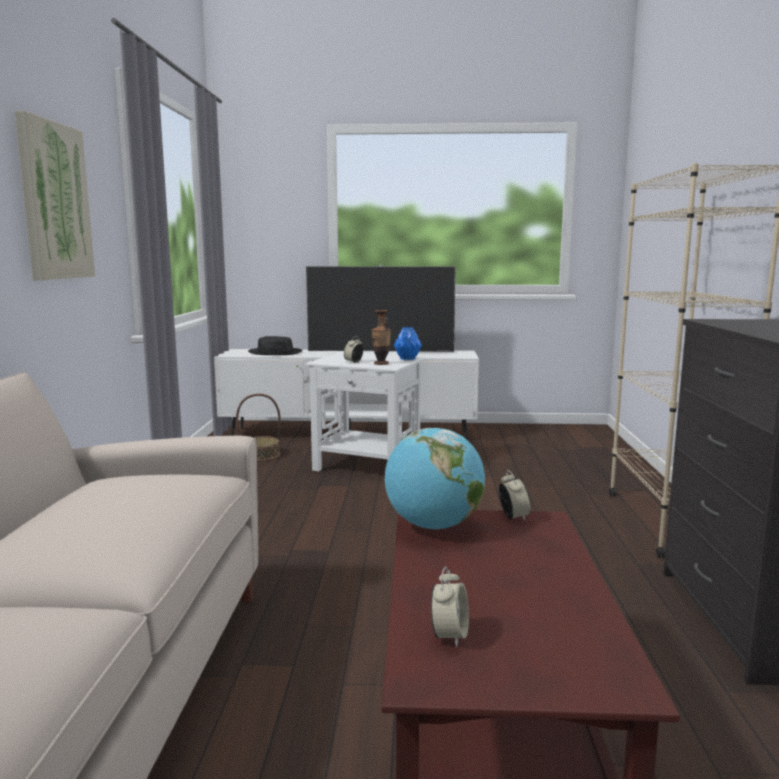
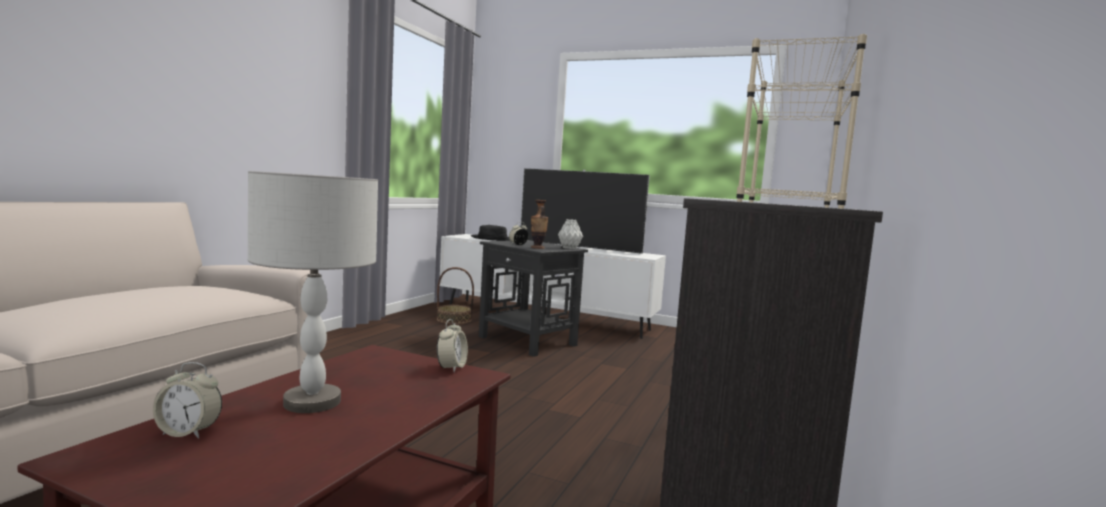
camera: 20 degrees right, 5 degrees down
(54, 201) = (258, 86): picture -> none
(368, 466) = (528, 341): white side table -> black side table
(407, 359) = (569, 248): blue vase -> grey vase
(433, 526) = (368, 360): globe -> none
(449, 635) = (188, 432): alarm clock -> alarm clock turned 60 degrees clockwise
(480, 580) = (311, 402): none -> grey table lamp

